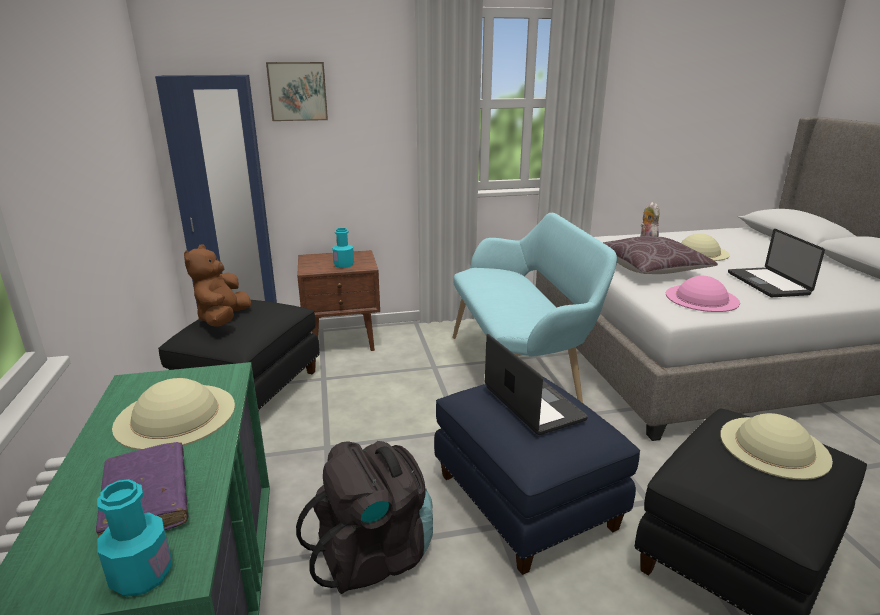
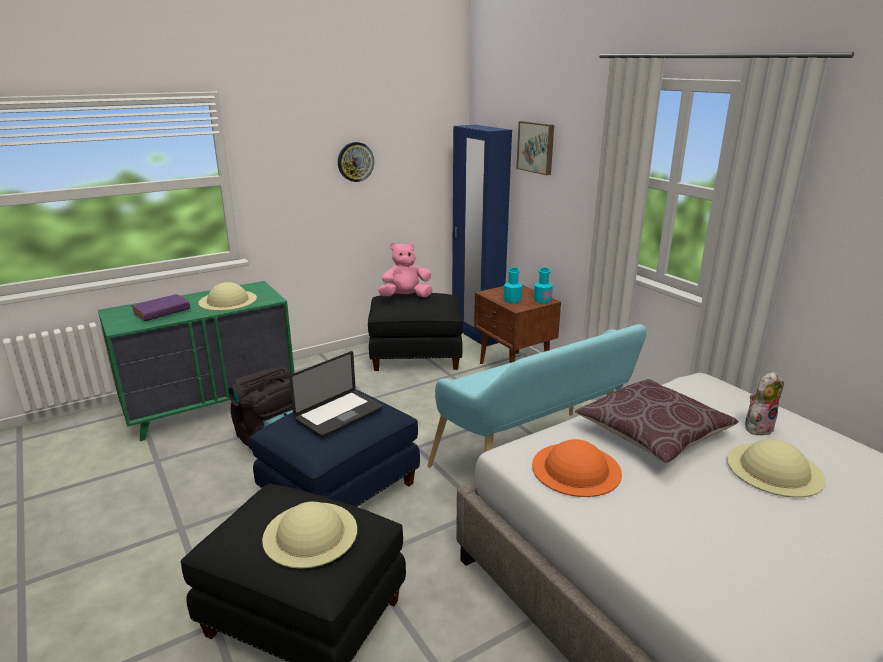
camera: 70 degrees right, 0 degrees up
(94, 137) = (355, 162): none -> wall clock
(142, 575) = (119, 323): turquoise bottle -> turquoise bottle (542, 300)
(223, 320) = (405, 297): brown plush toy -> pink plush toy
(702, 298) = (576, 469): pink hat -> orange hat
(767, 283) = (695, 529): laptop -> none

